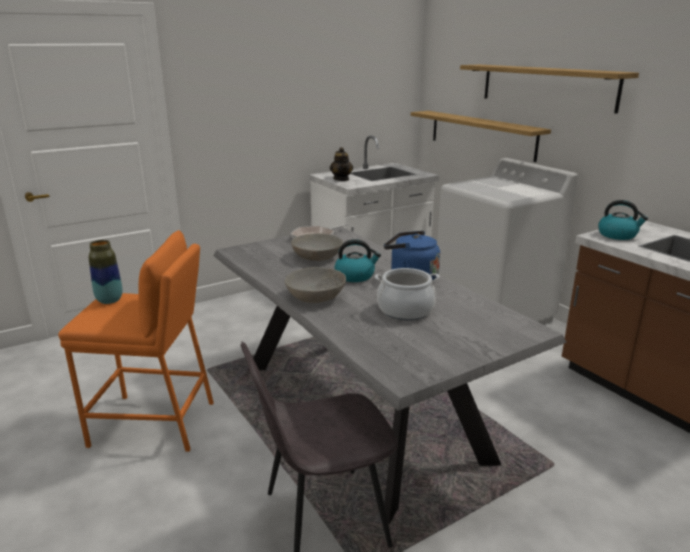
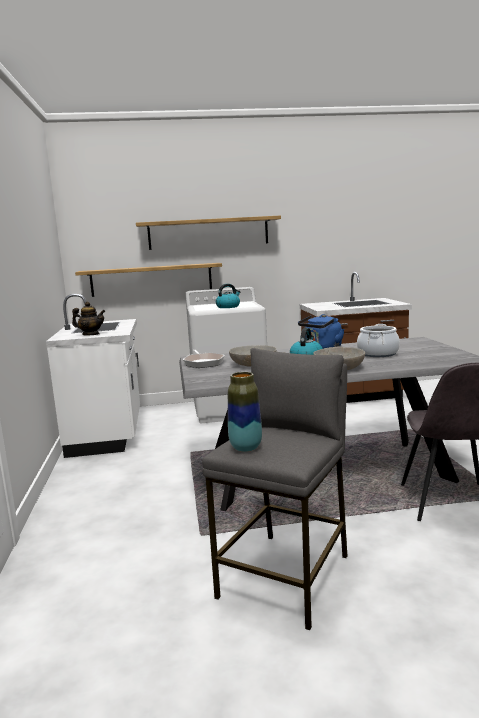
camera: 65 degrees left, 10 degrees down
(154, 423) = (286, 576): orange stool -> grey stool
(618, 235) = (324, 307): kettle -> kettle (228, 307)

